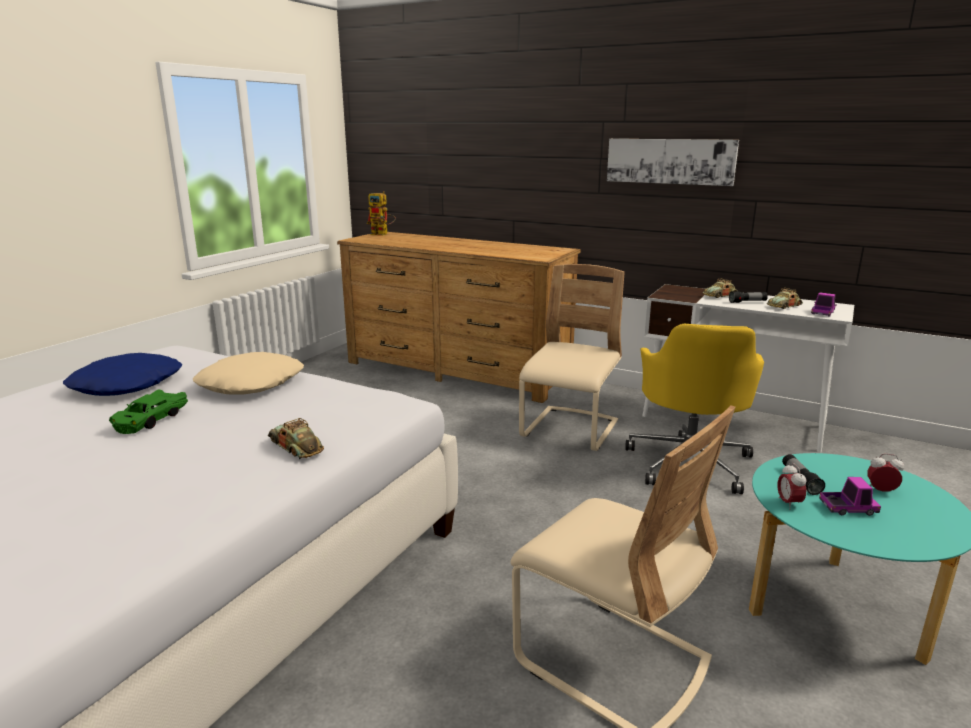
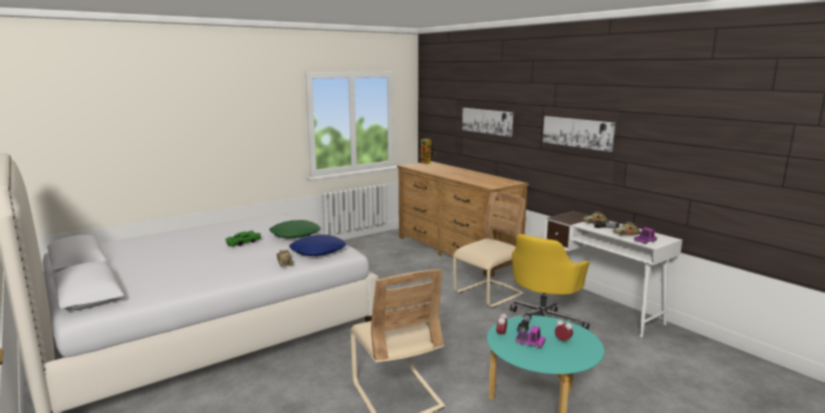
camera: 25 degrees right, 5 degrees down
(126, 384) = (248, 227): blue pillow -> blue pillow (317, 251)
(250, 383) = (295, 234): beige pillow -> green pillow
(494, 155) = (487, 121): none -> picture

